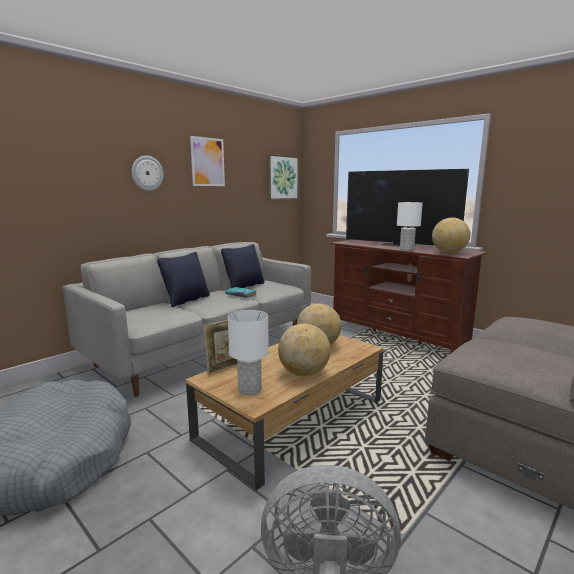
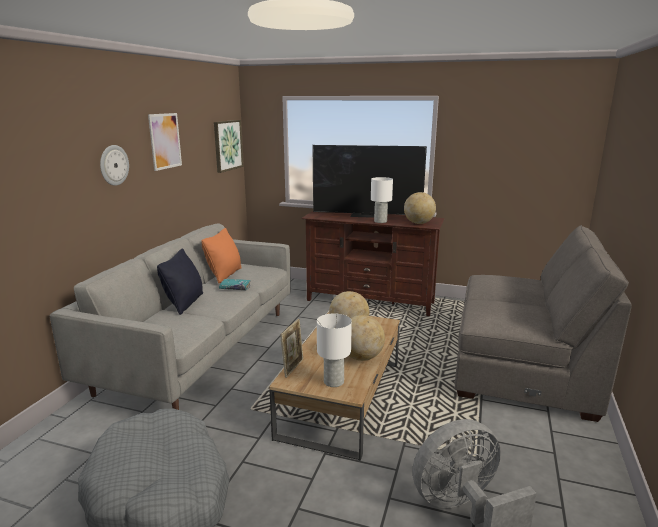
camera: 25 degrees left, 5 degrees up
(244, 286) = (224, 275): black pillow -> orange pillow

